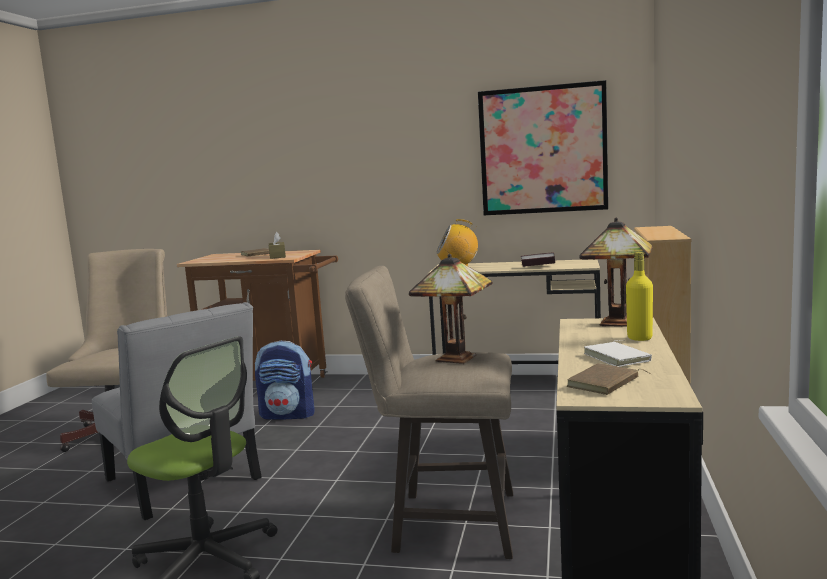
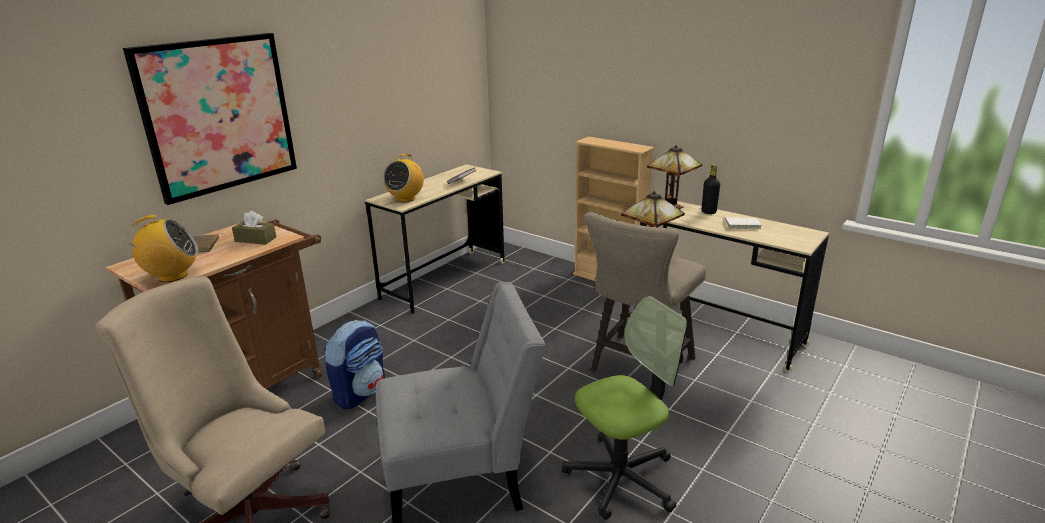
camera: 65 degrees left, 15 degrees up
(204, 260) = (172, 276): none -> radio
(542, 150) = (428, 79): picture -> picture (218, 115)
(605, 383) = (784, 237): brown book -> none
(639, 338) = (708, 212): yellow bottle -> black bottle

